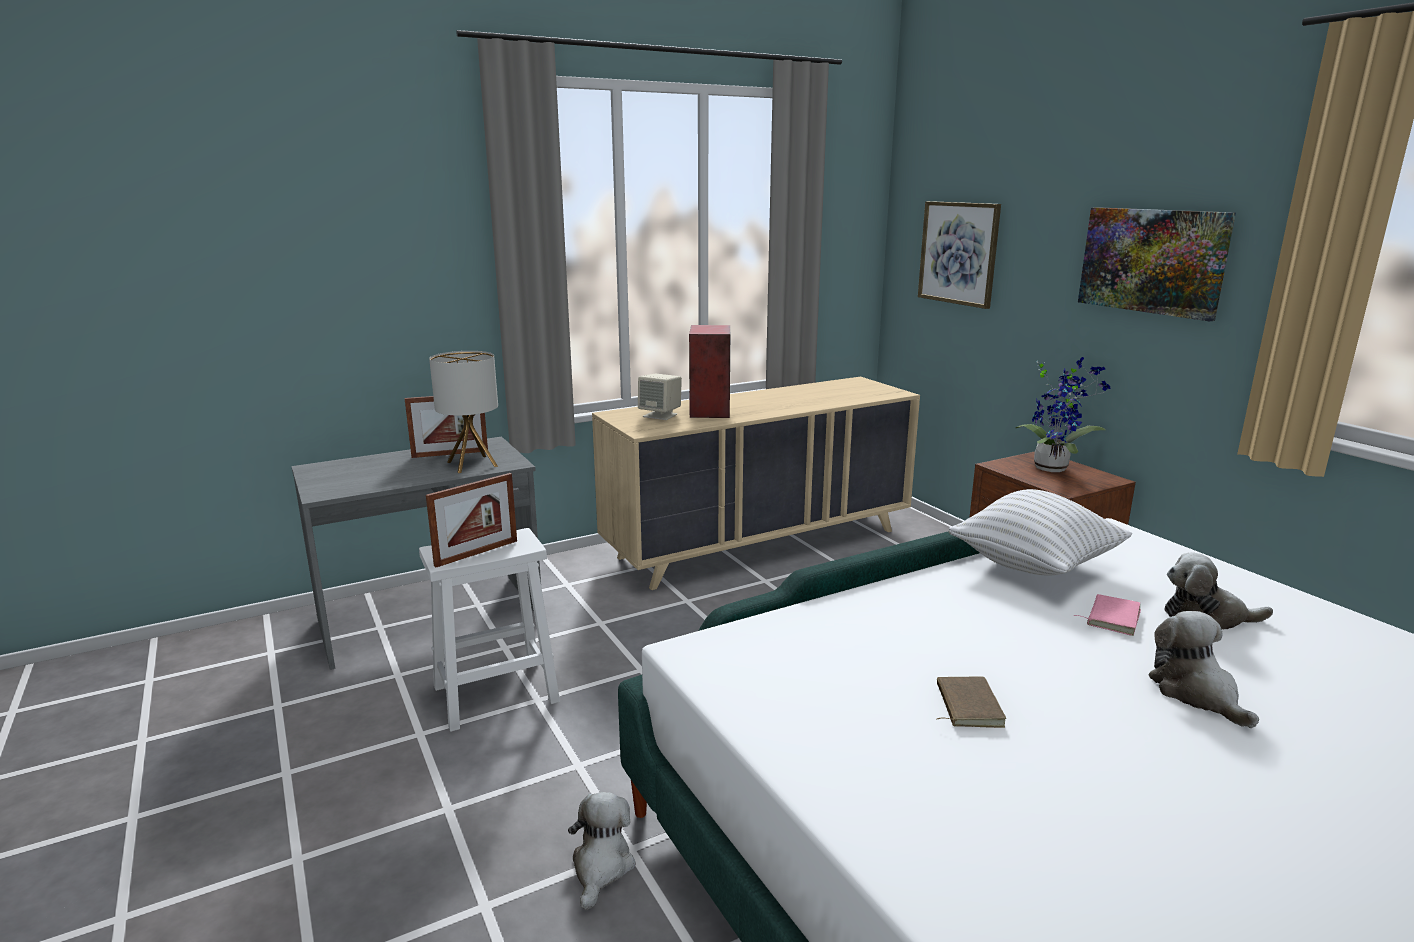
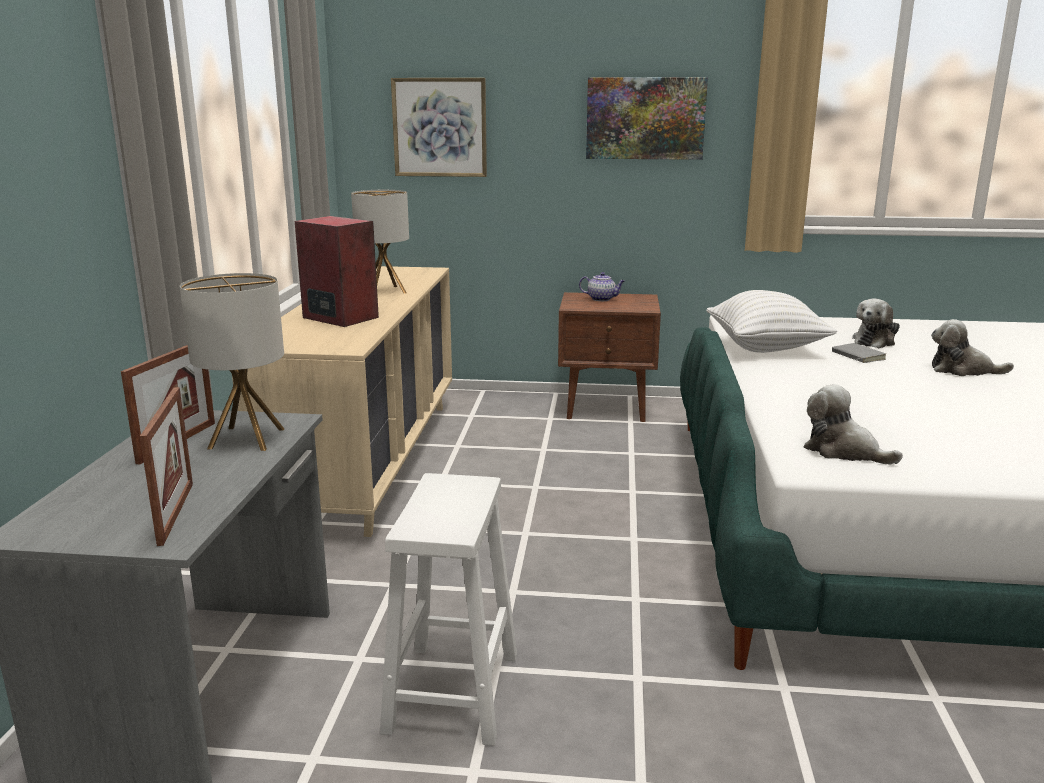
camera: 55 degrees left, 0 degrees up
(476, 553) = (459, 510): picture frame -> picture frame (176, 513)
(601, 866) = (798, 711): plush toy -> plush toy (843, 451)
(660, 415) = (311, 333): beige speaker -> none
(802, 400) = (384, 291): none -> table lamp
(966, 705) = (947, 417): brown book -> none
(1053, 467) = (602, 299): potted plant -> teapot
(1111, 617) = (856, 356): pink book -> grey book

